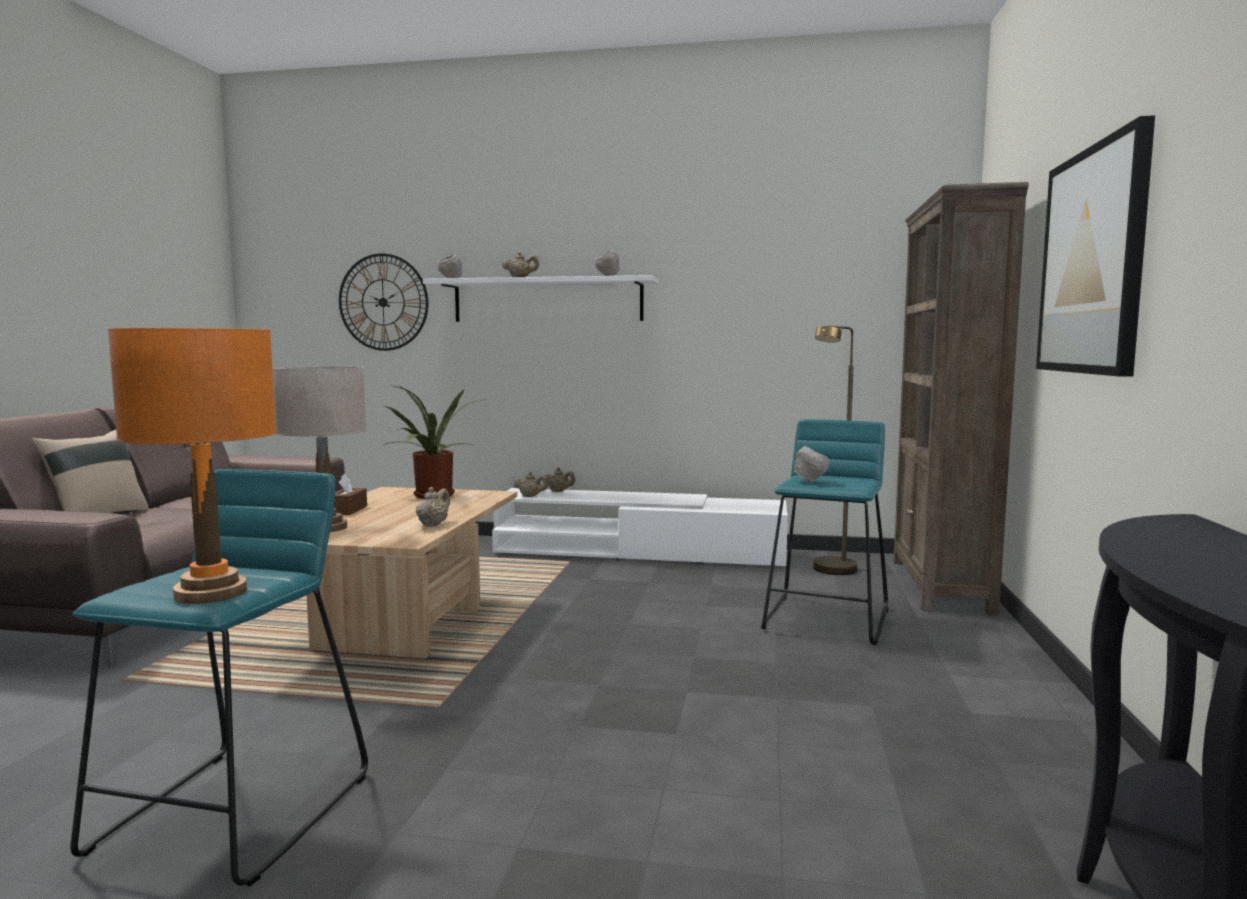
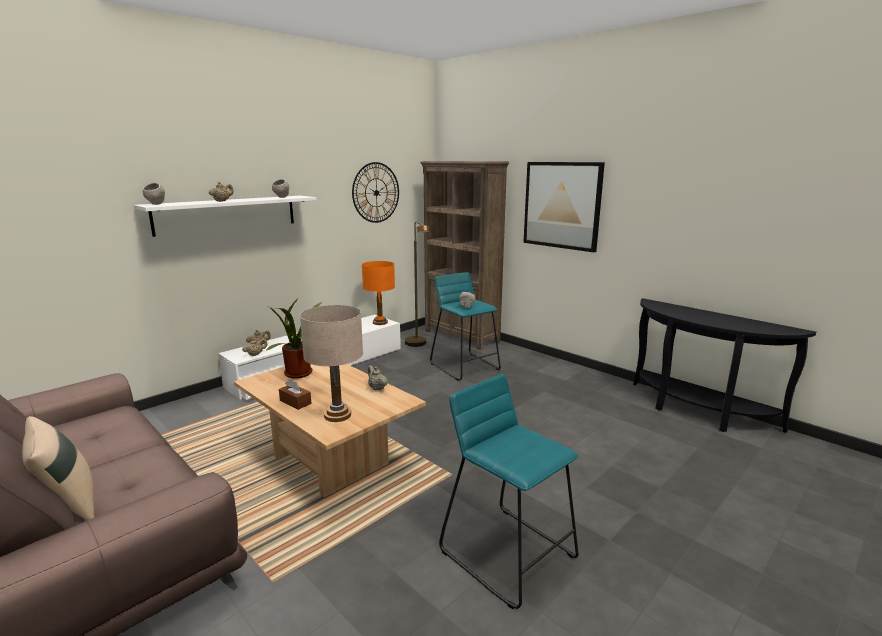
camera: 55 degrees left, 10 degrees up
(210, 593) = (542, 448): orange table lamp -> orange table lamp (380, 322)
(383, 302) = (72, 226): wall clock -> wall clock (376, 192)

